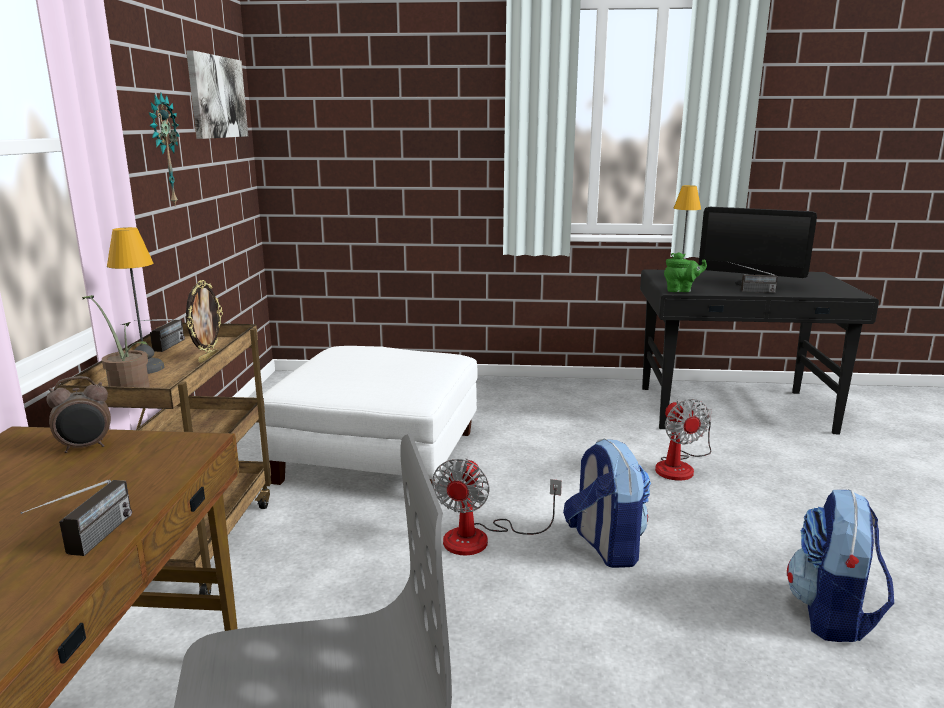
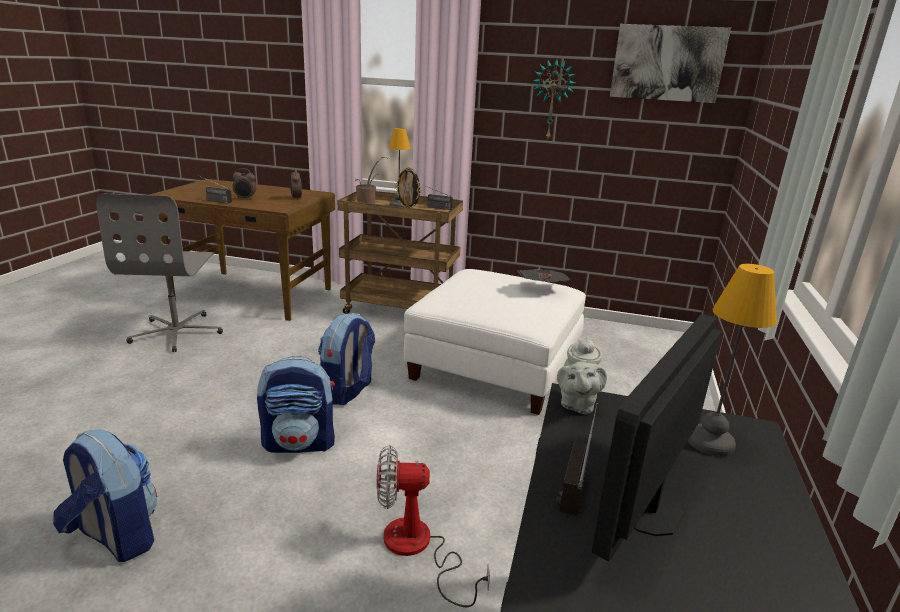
camera: 100 degrees right, 5 degrees up
(75, 504) = (245, 199): none -> alarm clock
(355, 353) = (542, 290): none -> newspaper
(481, 538) = (348, 392): fan -> backpack
(681, 291) = (576, 404): green teapot -> grey teapot

